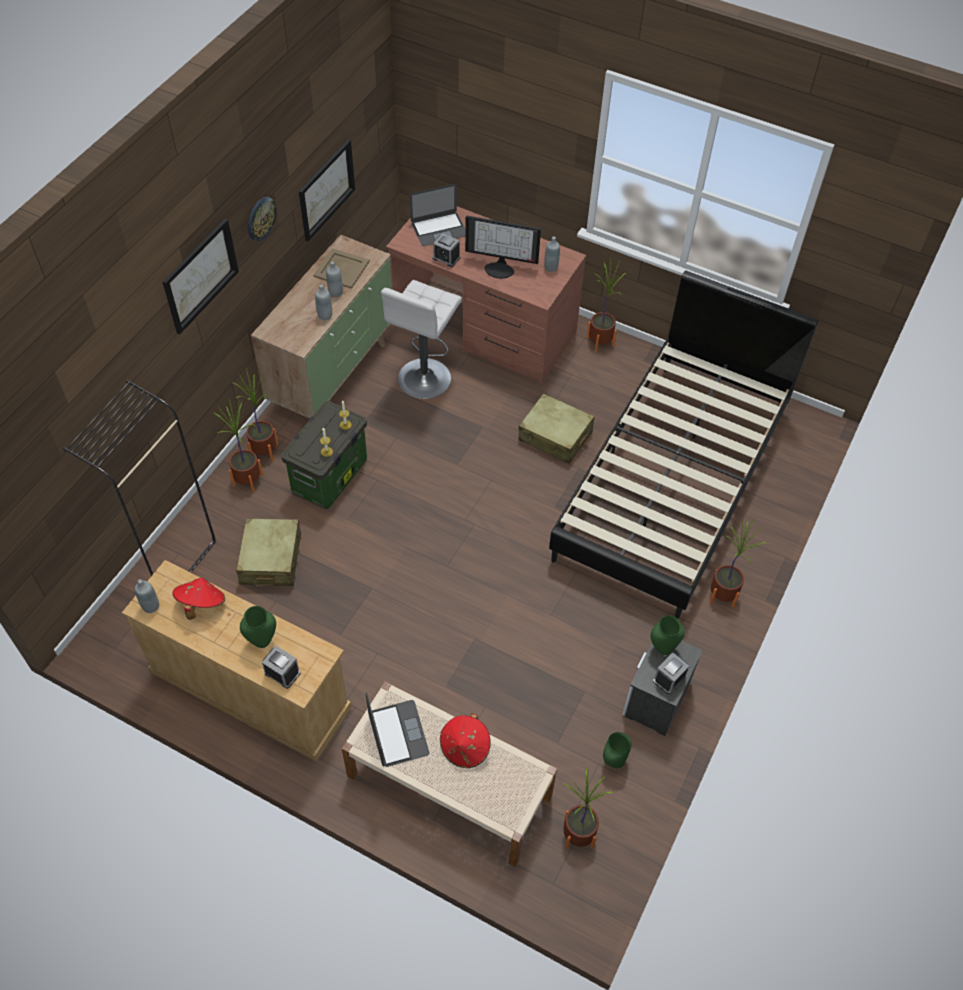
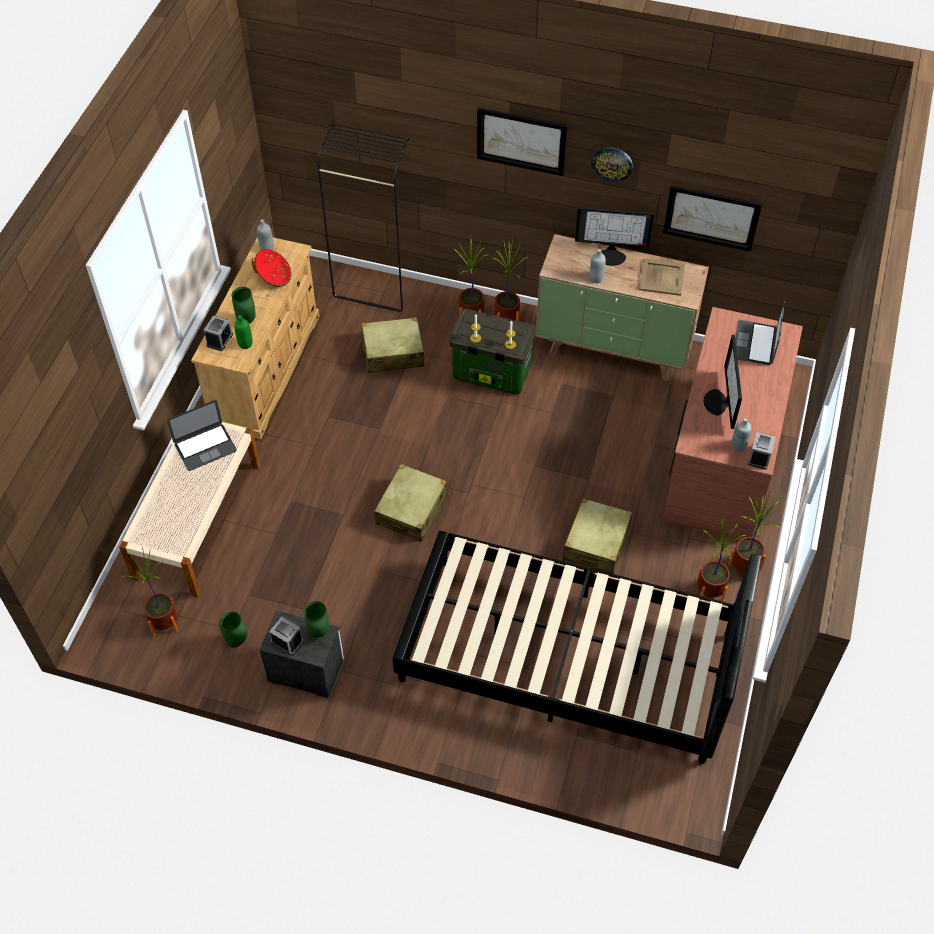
camera: 80 degrees right, 0 degrees up
(298, 297) = (611, 255): none -> monitor
(298, 646) = (245, 344): none -> green bottle
(335, 292) = (628, 279): grey bottle -> none
(423, 379) = (633, 419): white stool -> none
(439, 229) = (755, 343): laptop -> laptop turned 45 degrees clockwise
(446, 258) = (715, 356): alarm clock -> alarm clock (759, 456)
(465, 748) = (198, 495): red hat -> none
(483, 575) = (412, 509): none -> beige suitcase
(722, 595) = (435, 720): potted plant -> potted plant (710, 591)

